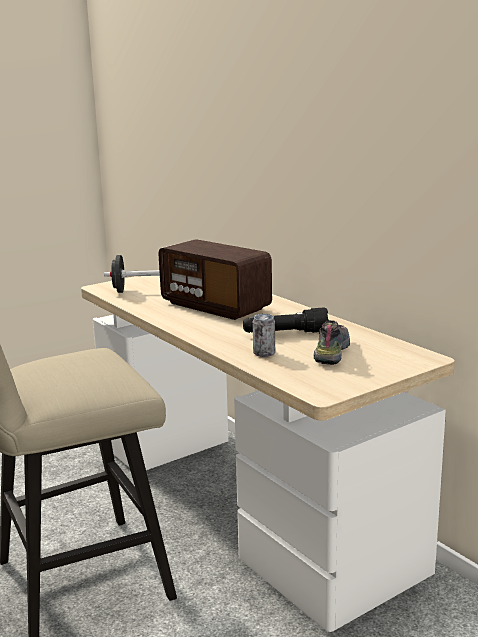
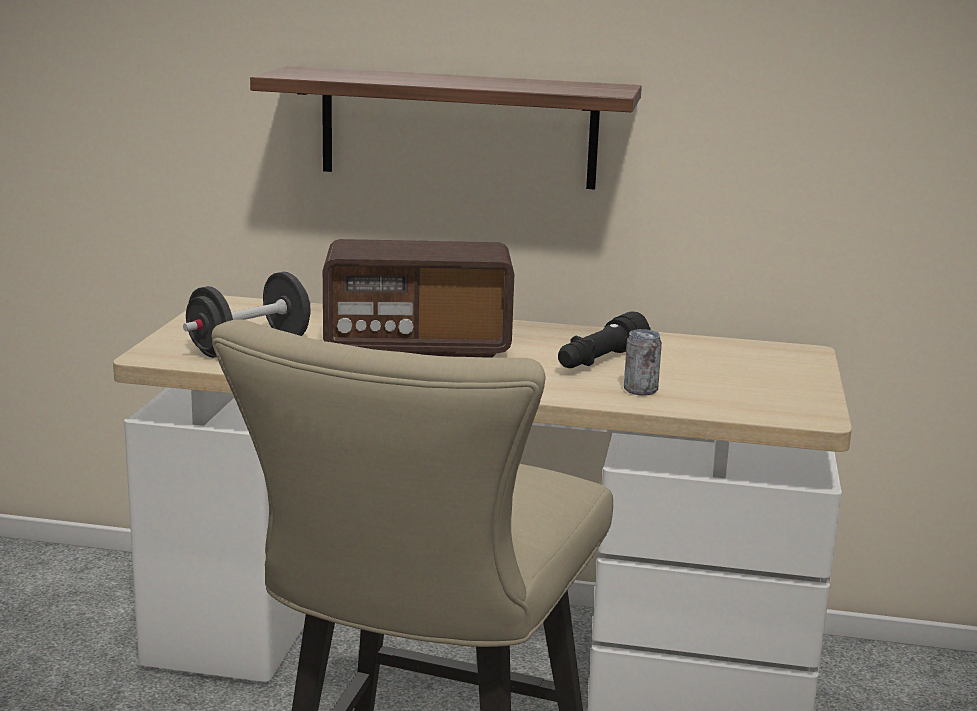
camera: 45 degrees left, 0 degrees up
(280, 180) = (458, 128): none -> shelf
(331, 352) = (703, 369): shoe -> none

